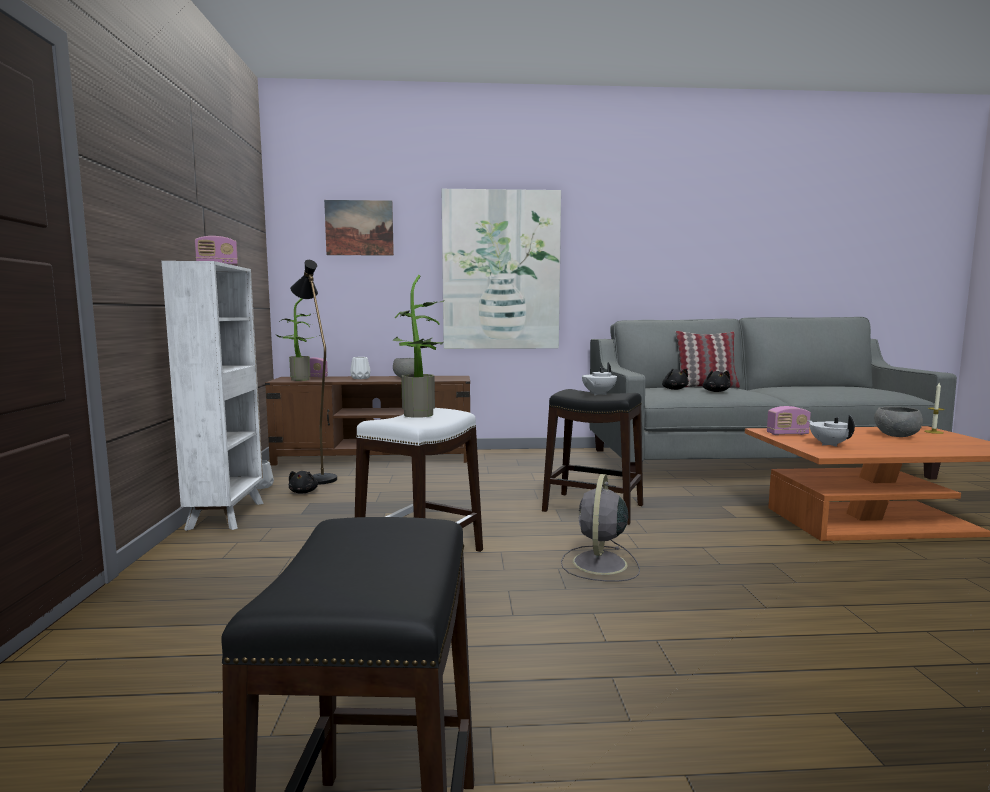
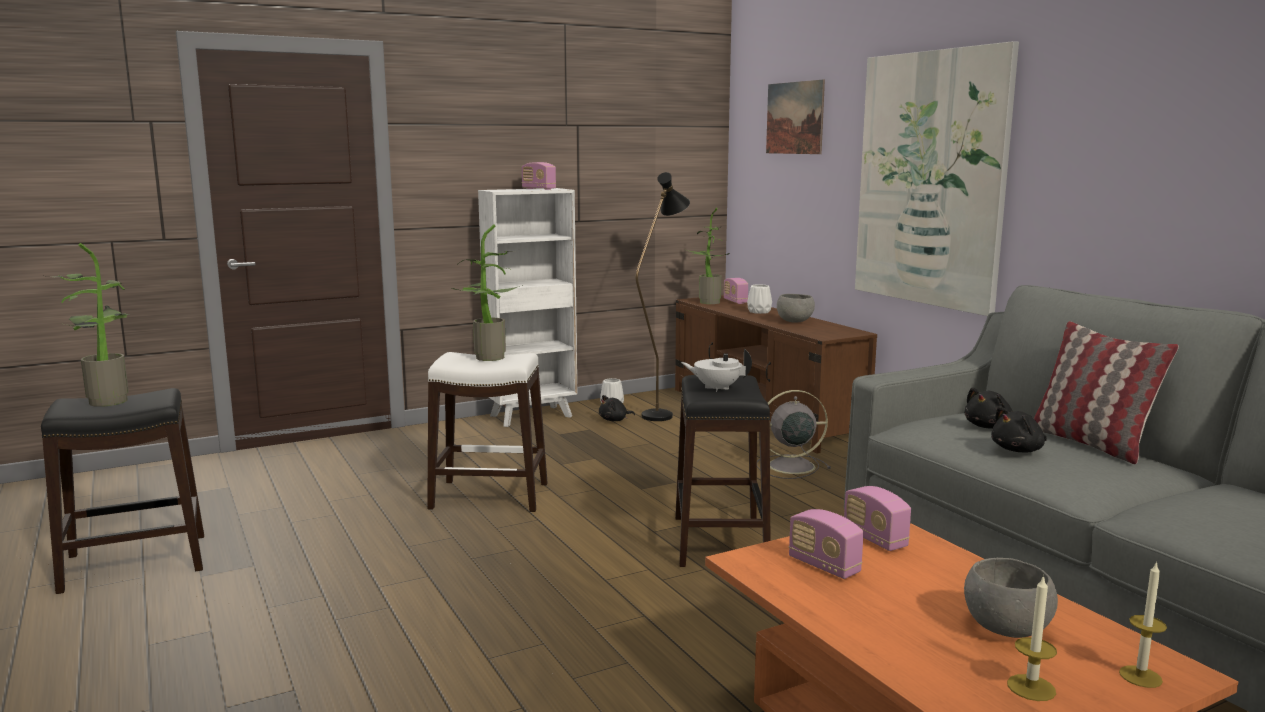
camera: 65 degrees right, 5 degrees up
(350, 564) = (106, 400): none -> potted plant
(599, 564) = (540, 565): grey fan -> grey fan (789, 466)
(829, 444) = (824, 566): white teapot -> radio
(957, 442) = (1031, 687): none -> candle

